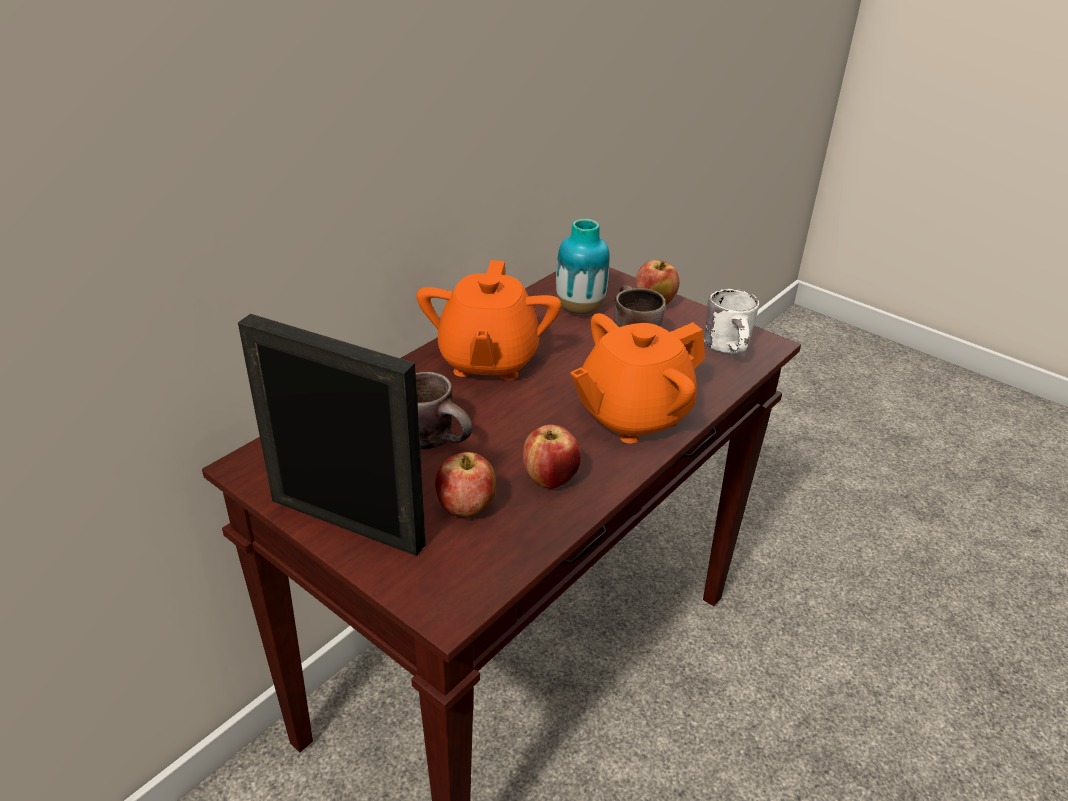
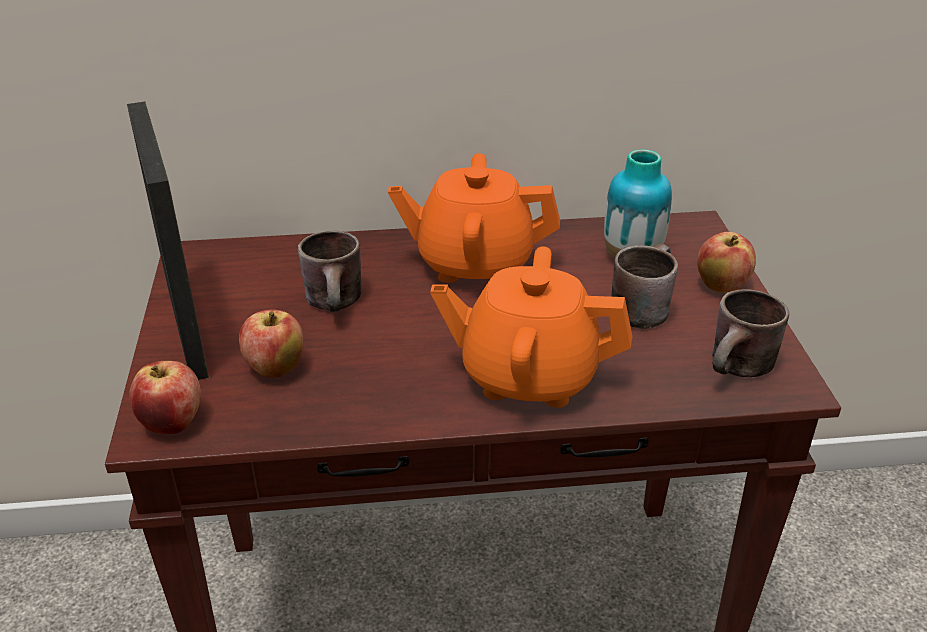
camera: 45 degrees right, 0 degrees up
(488, 360) = (474, 263): orange teapot -> orange teapot turned 45 degrees clockwise
(550, 479) = (372, 386): apple -> apple (172, 423)
(732, 348) = (741, 370): white mug -> brown mug

